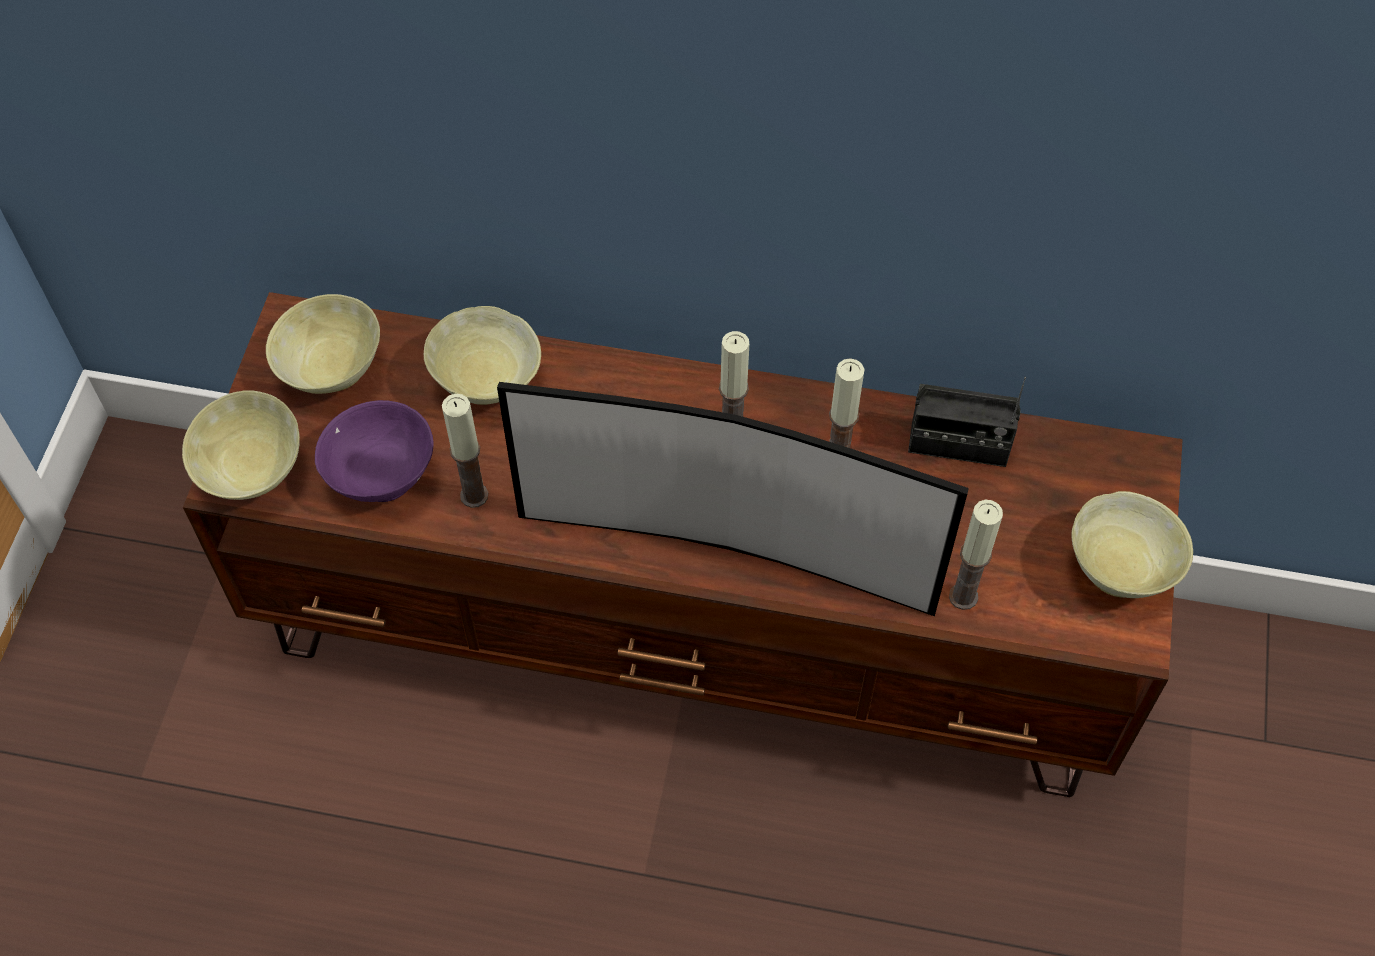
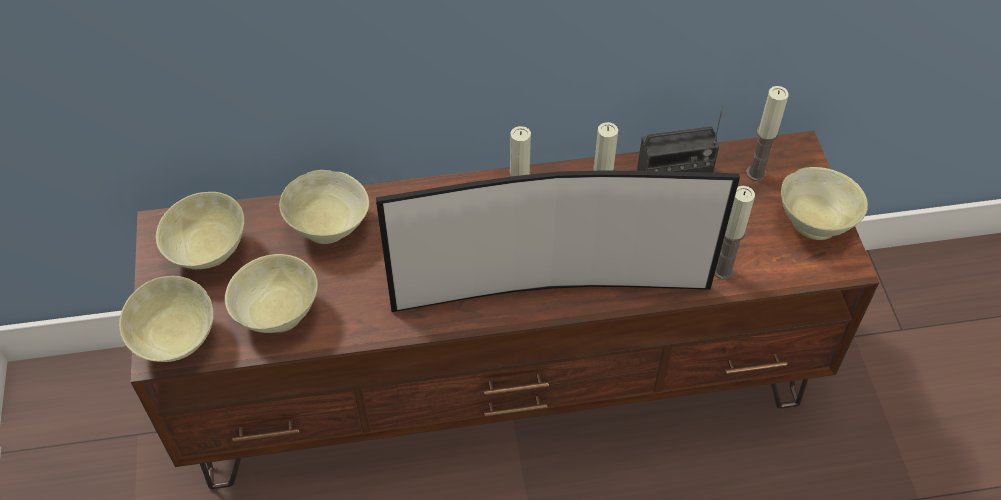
camera: 20 degrees left, 5 degrees down
(382, 475) = (277, 313): purple bowl -> beige bowl
(474, 495) = (352, 306): candle -> candle (756, 173)

